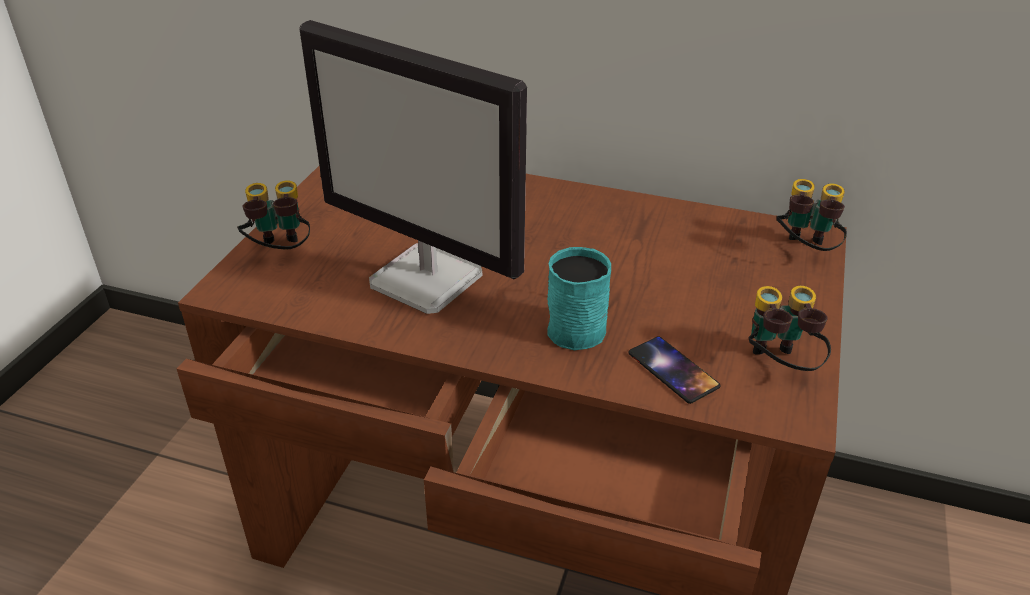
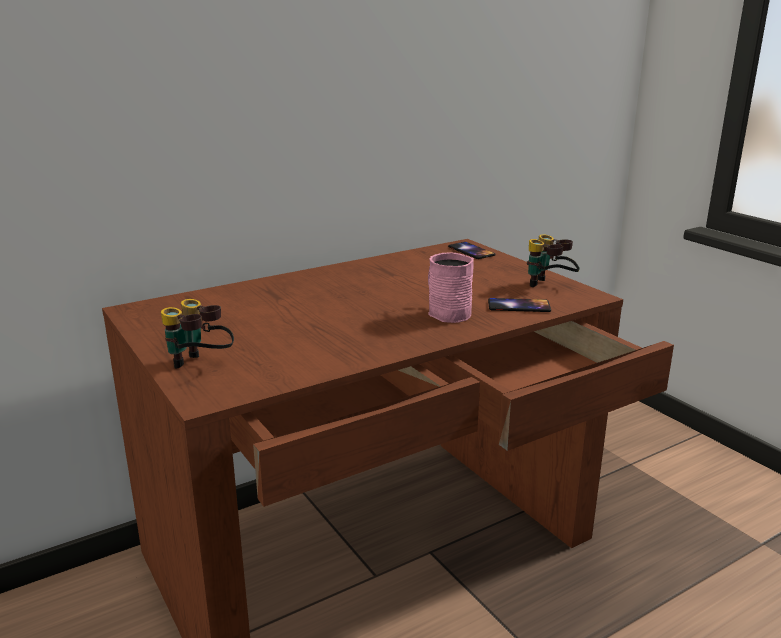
camera: 50 degrees left, 15 degrees down
(428, 280) = (330, 333): monitor -> none
(578, 324) = (445, 312): turquoise mug -> pink mug
(804, 251) = (471, 251): binoculars -> phone

